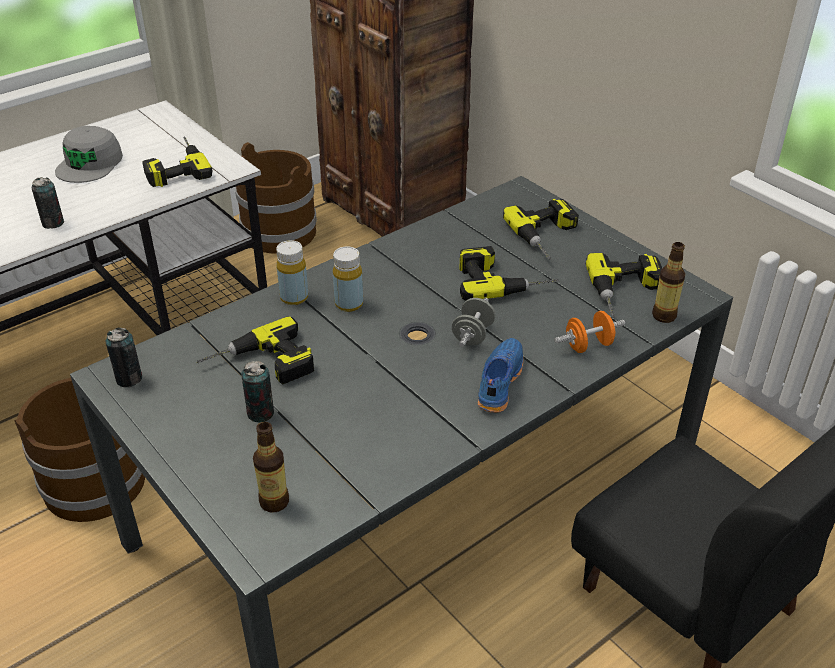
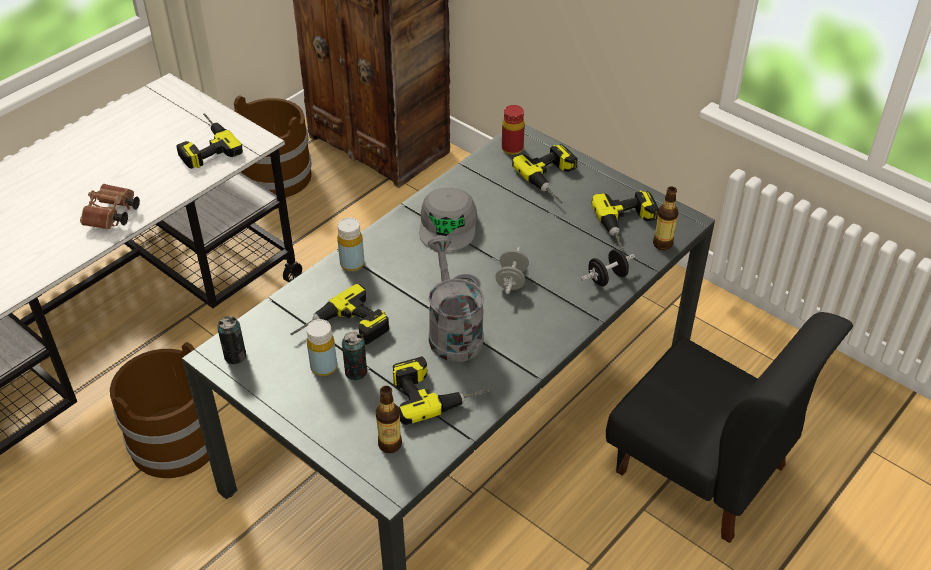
camera: 10 degrees left, 5 degrees up
(53, 223) = (112, 216): can -> brown binoculars
(90, 164) = (122, 150): grey cap -> grey cap (448, 226)
(349, 304) = (401, 264): yellow bottle -> yellow bottle (324, 367)
(388, 382) = (452, 331): none -> grey watering can
(498, 382) = (541, 320): blue shoe -> none
(503, 279) = (525, 225): power drill -> power drill (438, 390)
(508, 201) = (512, 149): none -> red bottle
(588, 345) = (607, 278): orange dumbbell -> black dumbbell

